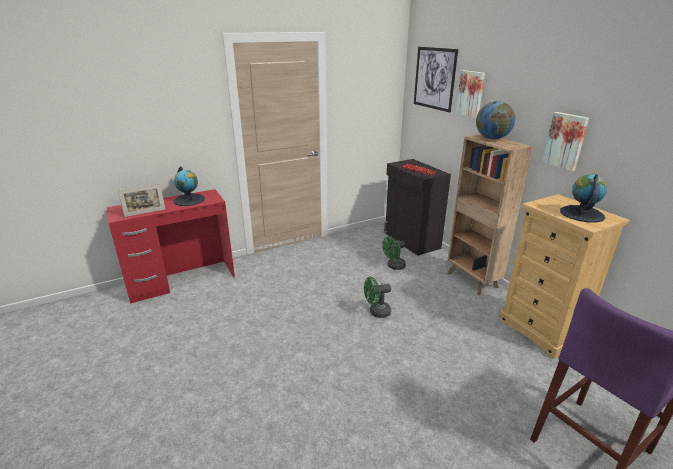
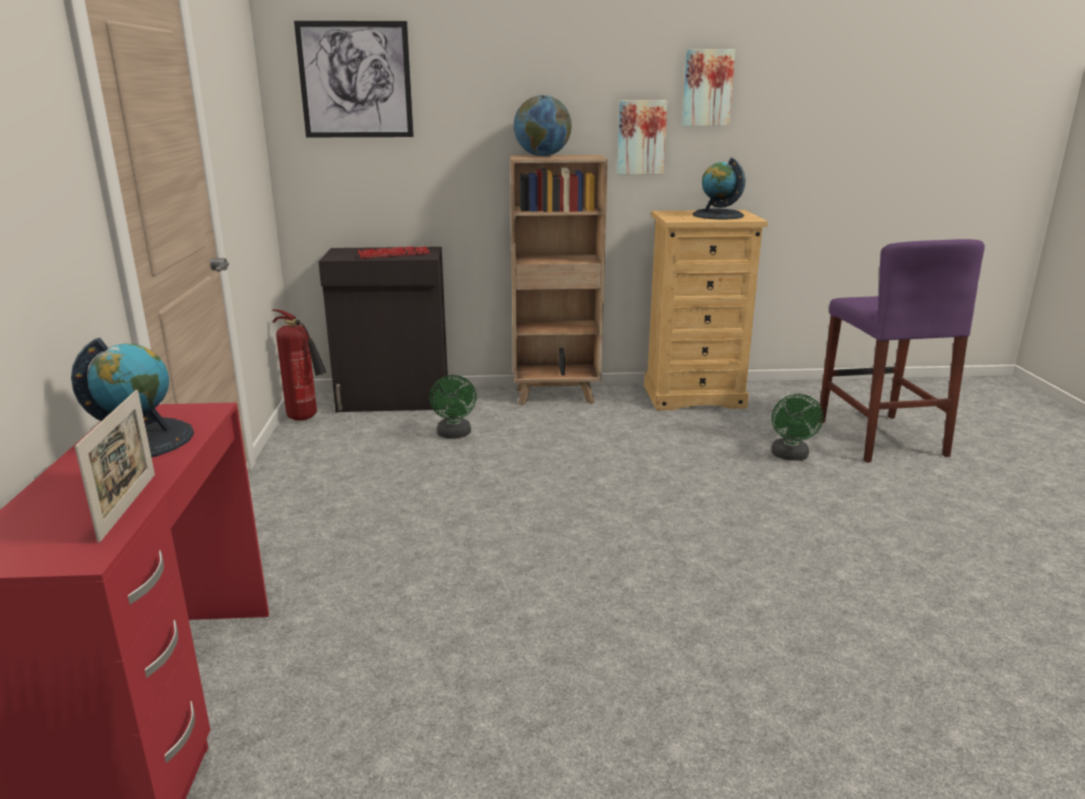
camera: 65 degrees left, 5 degrees down
(372, 229) = (306, 418): none -> fire extinguisher
(376, 312) = (569, 483): green fan -> green fan (790, 456)
(471, 94) = (455, 96): picture -> picture (707, 88)

